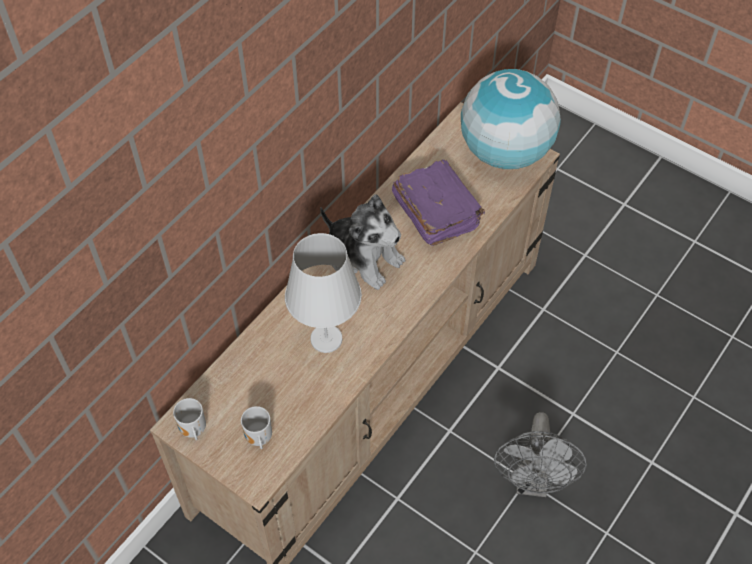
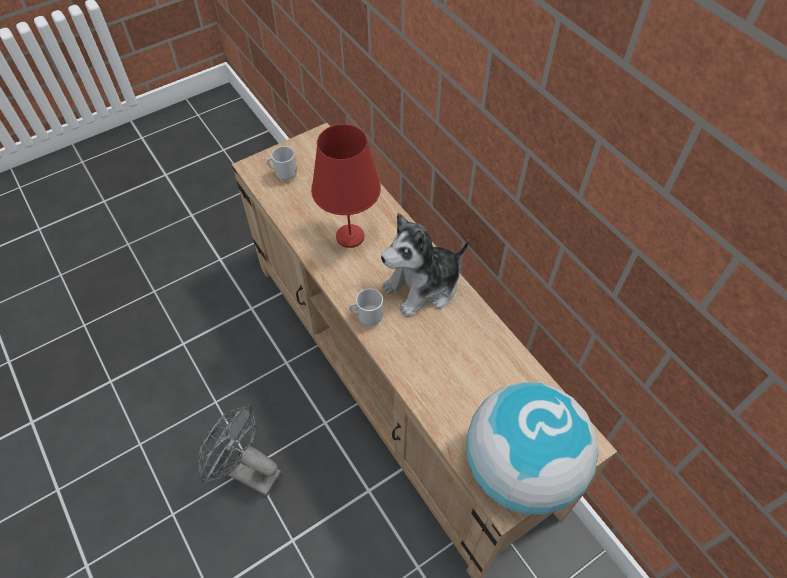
camera: 110 degrees right, 0 degrees up
(192, 430) = (312, 142): mug -> mug (368, 317)
(326, 338) = (350, 236): white table lamp -> red table lamp
(436, 212) = (456, 365): purple book -> none

